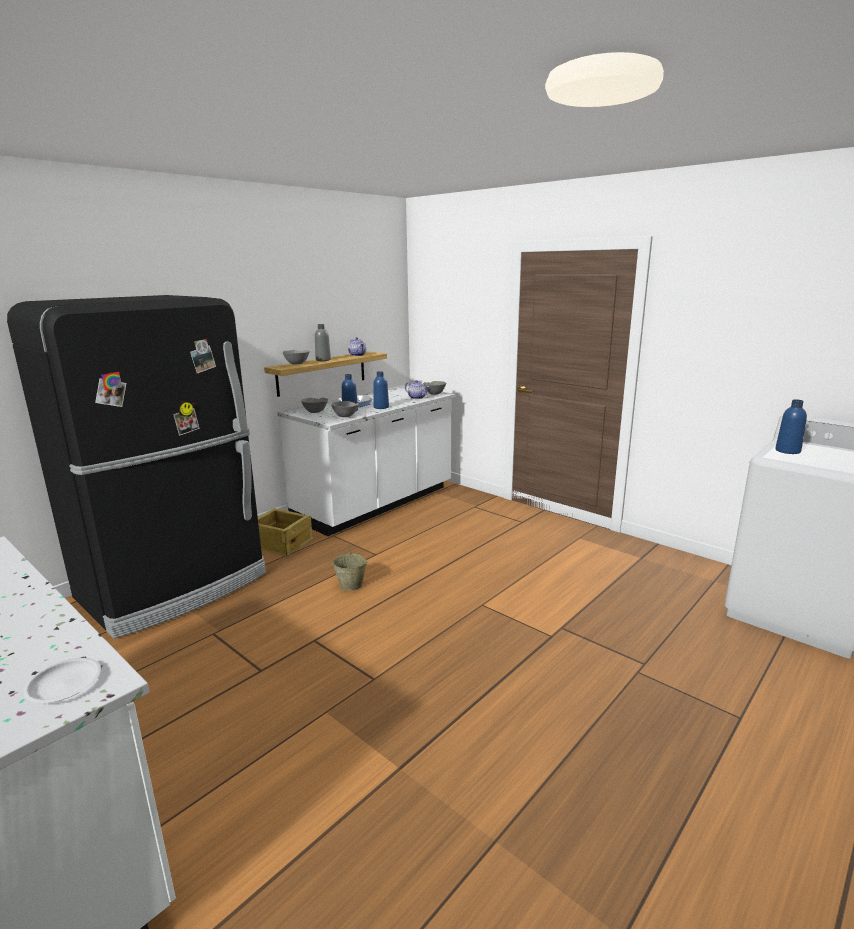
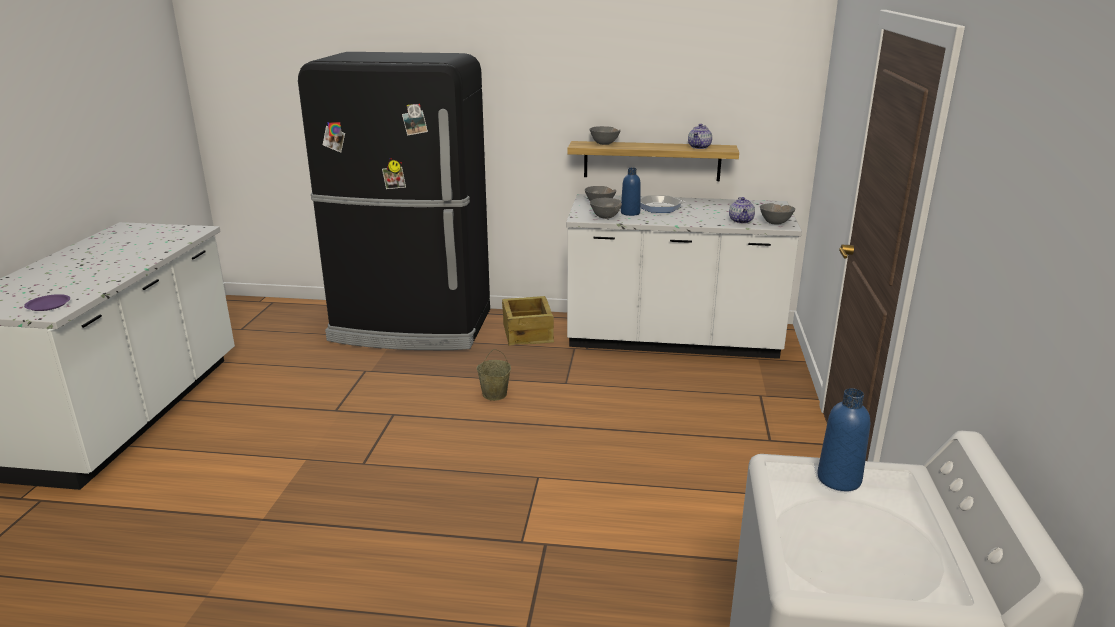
camera: 55 degrees right, 5 degrees up
(65, 684) = (48, 305): white plate -> purple plate
(323, 360) = (644, 145): grey bottle -> none
(381, 407) = (668, 219): blue bottle -> none

